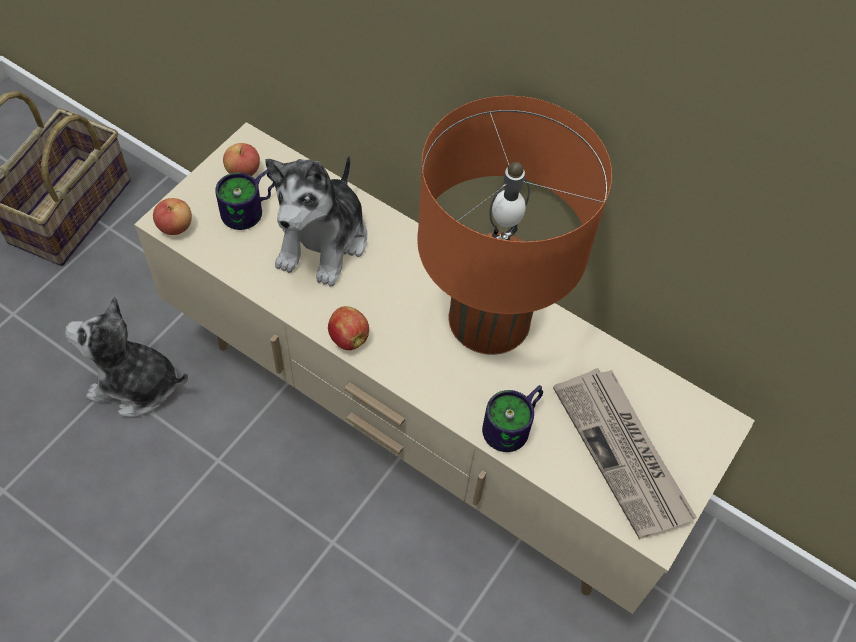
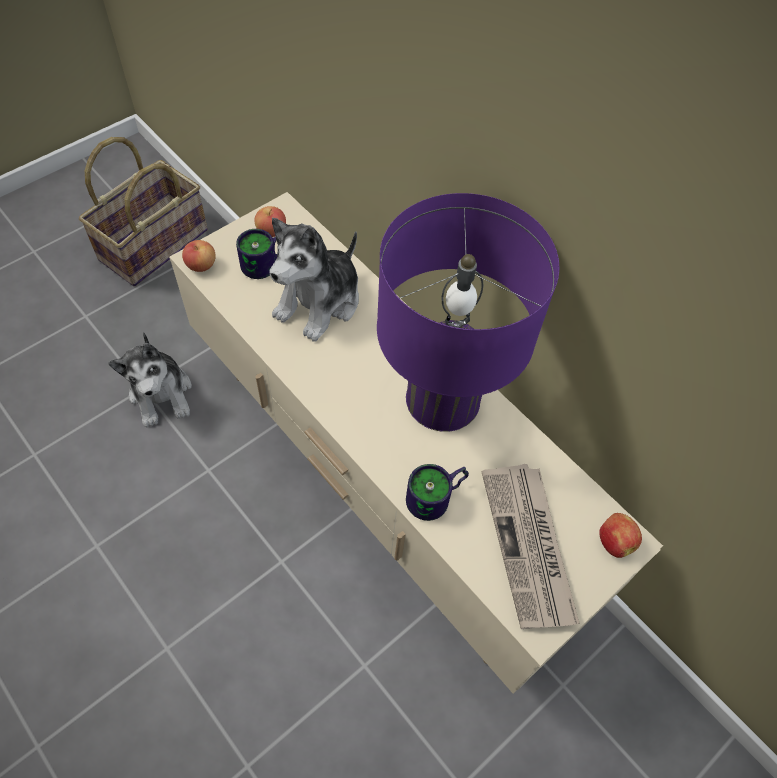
camera: 15 degrees right, 0 degrees up
(135, 385) = (161, 393): plush toy -> plush toy turned 135 degrees counterclockwise
(348, 337) = (315, 388): apple -> apple (614, 541)
(489, 318) = (442, 398): orange table lamp -> purple table lamp

